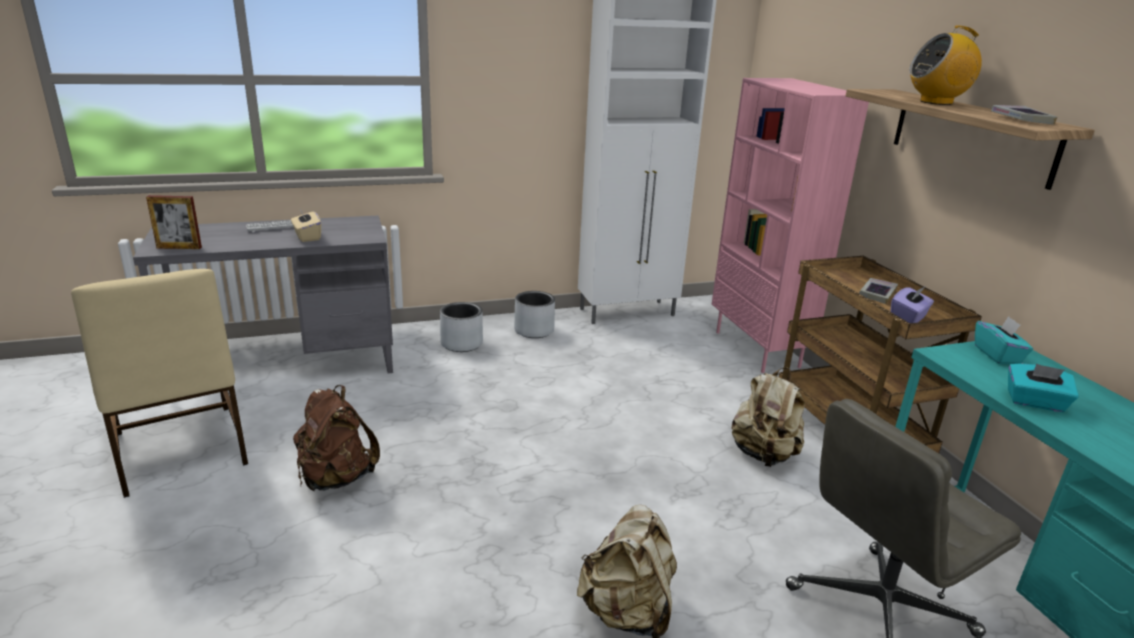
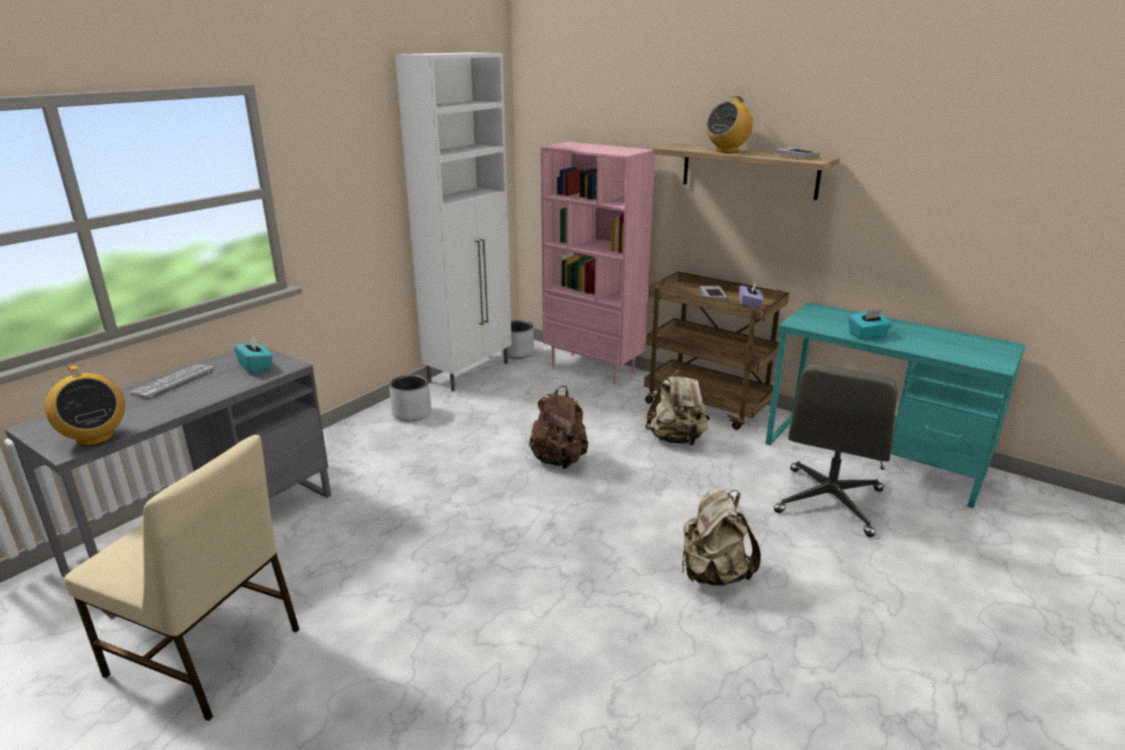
camera: 35 degrees left, 0 degrees up
(179, 247) = (95, 438): picture frame -> radio
(307, 237) = (223, 383): beige tissue box -> none
(336, 478) = (400, 599): brown backpack -> brown backpack (559, 460)
(462, 343) = (362, 447): grey planter -> grey planter (517, 352)
(997, 355) = (819, 314): turquoise tissue box -> turquoise tissue box (256, 367)

